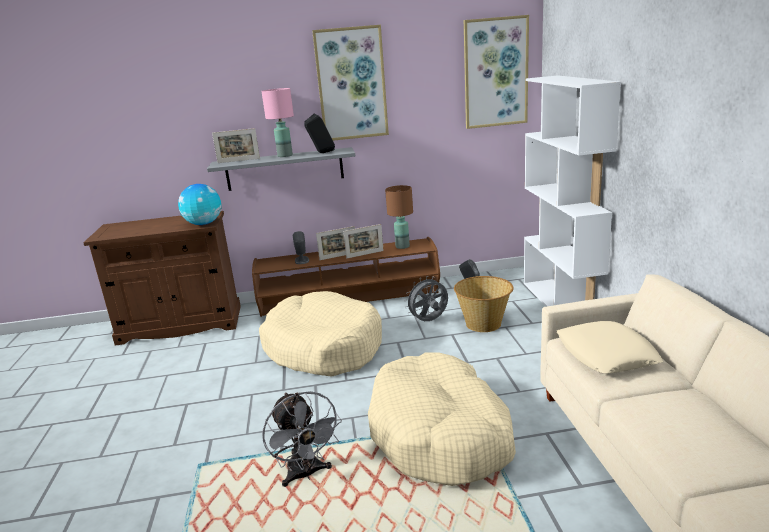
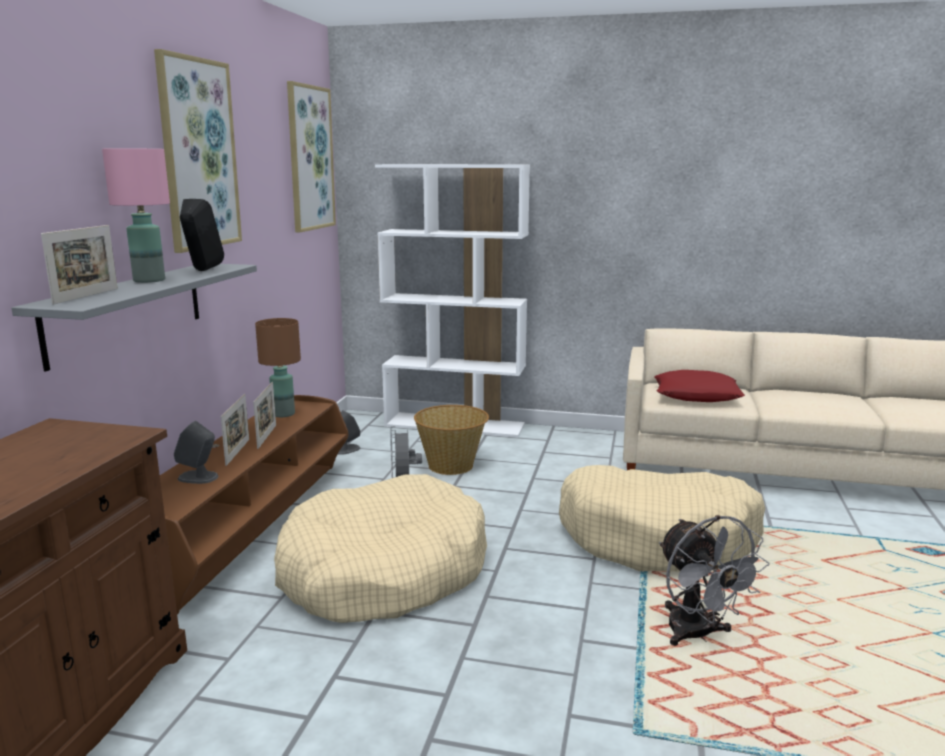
camera: 70 degrees left, 5 degrees down
(204, 224) = (118, 436): globe -> none
(306, 474) = (697, 635): grey fan -> grey fan turned 75 degrees clockwise
(606, 354) = (696, 395): beige pillow -> red pillow

